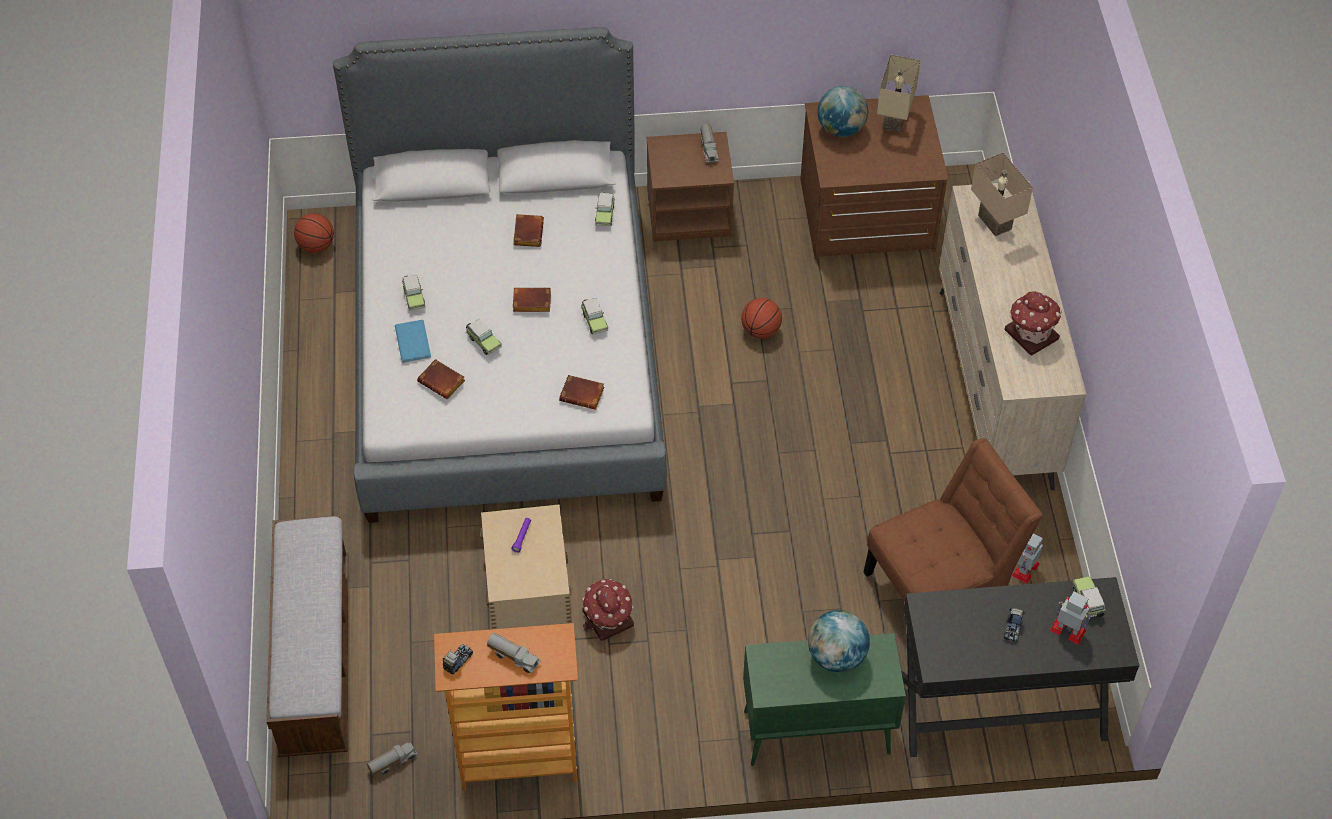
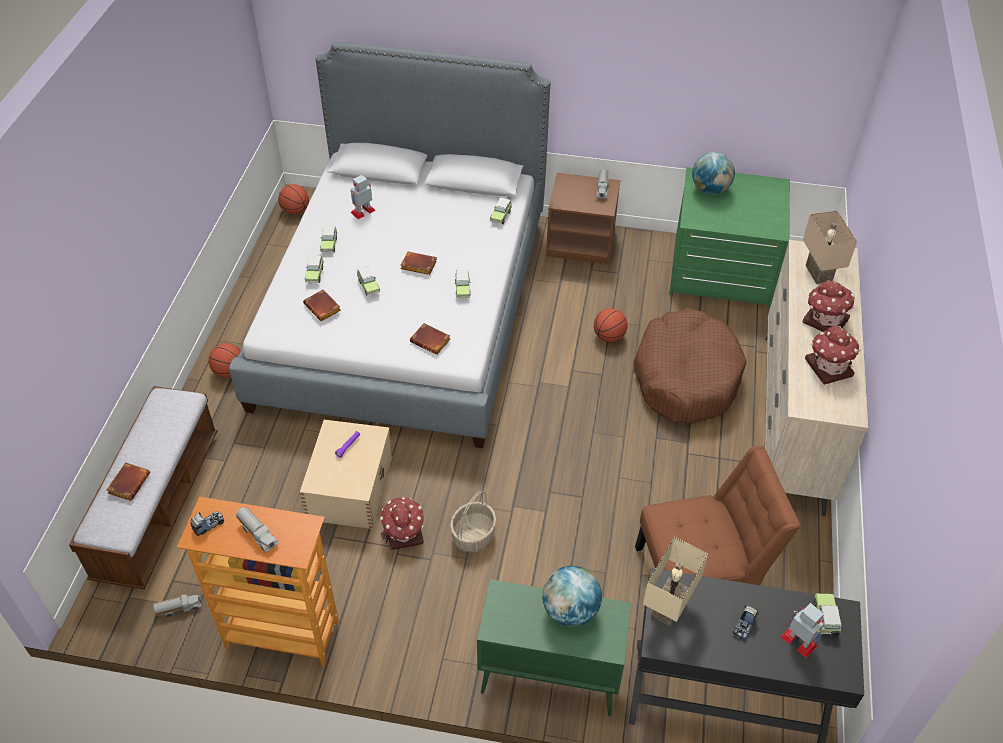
camera: 15 degrees right, 5 degrees down
(327, 478) = (229, 372): none -> basketball
(414, 340) = (315, 274): blue book -> toy car
(527, 232) = (435, 216): brown book -> brown book (129, 483)
(685, 602) = (473, 534): none -> basket
(863, 362) = (686, 377): none -> brown dog bed
(867, 216) = (721, 271): brown dresser -> green dresser
(895, 121) = (757, 192): beige table lamp -> beige table lamp (669, 609)
(1014, 279) = (824, 320): none -> toy house
(1025, 569) = (781, 578): toy robot -> toy robot (363, 211)

